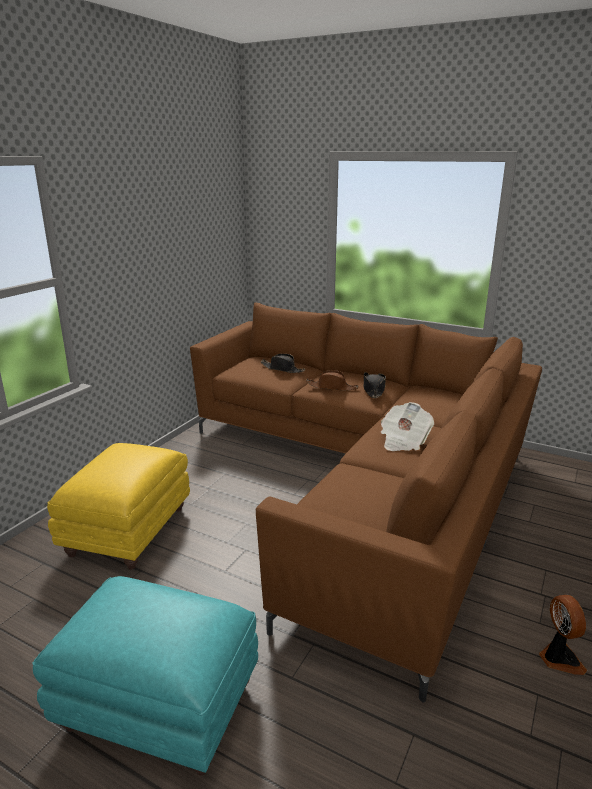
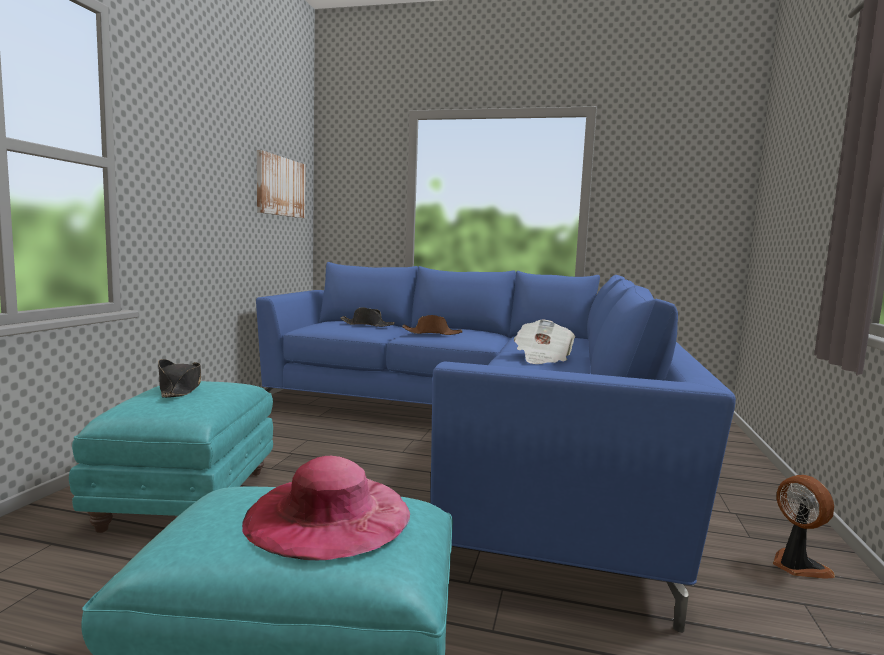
camera: 15 degrees left, 15 degrees down
(128, 531) = (187, 499): yellow ottoman -> turquoise ottoman
(164, 620) = (328, 515): none -> pink hat
(211, 237) = (280, 186): none -> picture
(367, 483) = (483, 439): brown sofa -> blue sofa
(373, 390) = (479, 334): black hat -> black hat (180, 389)

